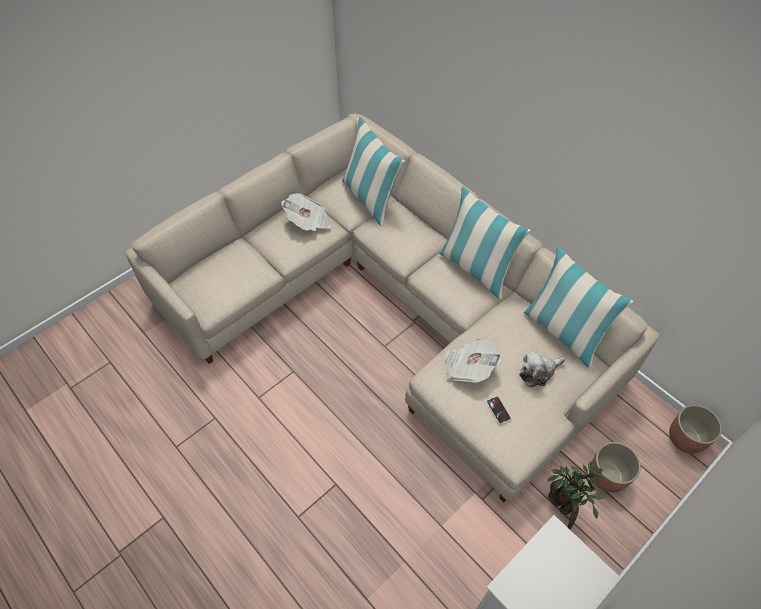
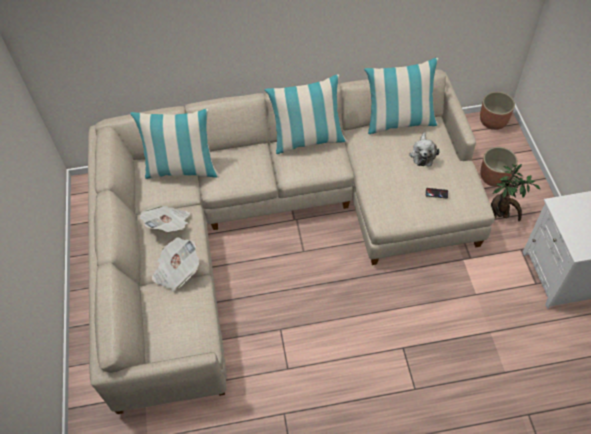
camera: 55 degrees left, 0 degrees up
(469, 367) = (390, 192): newspaper -> newspaper (177, 271)

